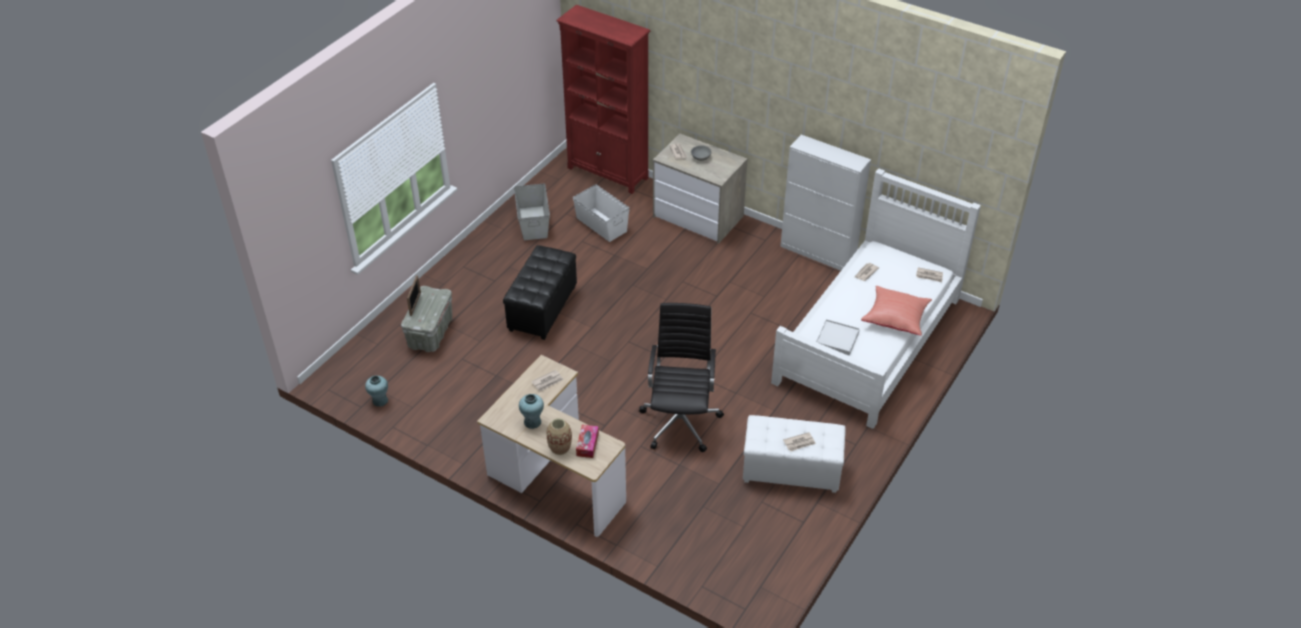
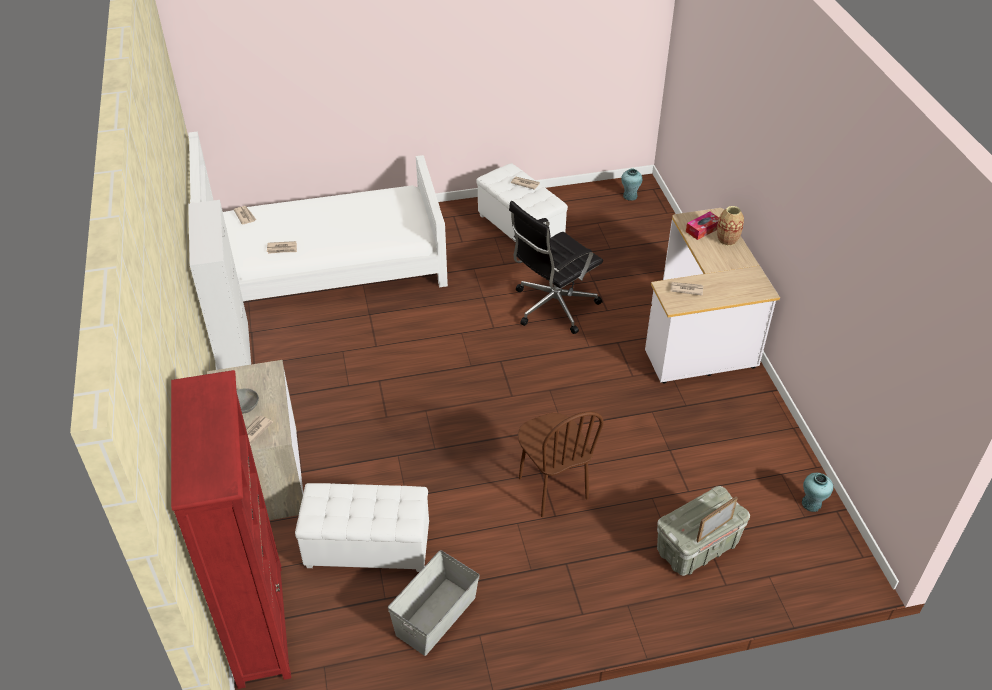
camera: 135 degrees left, 0 degrees up
(532, 422) = (731, 268): turquoise vase -> turquoise vase (630, 196)
(542, 309) = (552, 488): black ottoman -> brown chair
(601, 224) = (367, 548): white storage box -> white ottoman
(837, 339) = (390, 222): white tray -> none
(895, 318) = (325, 207): red pillow -> none

